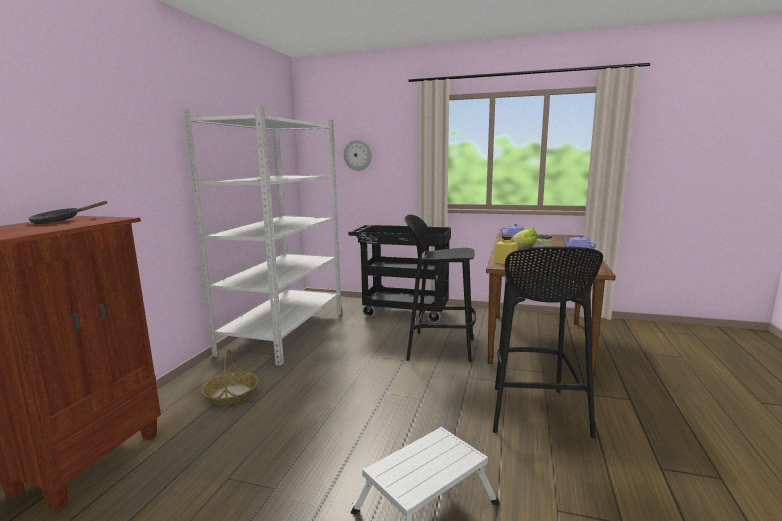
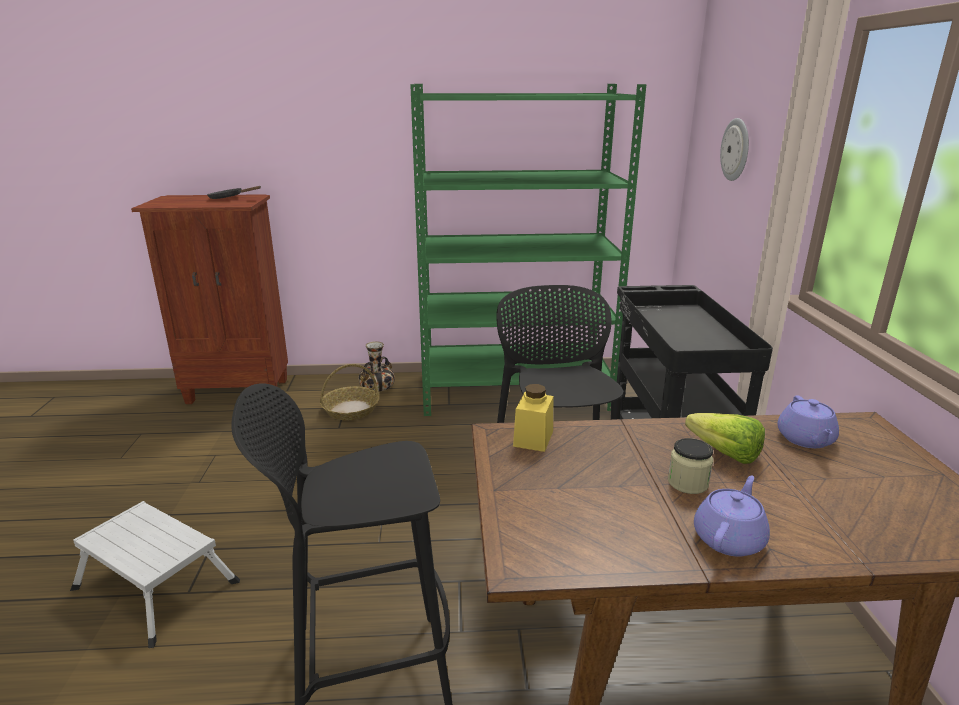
camera: 70 degrees right, 10 degrees up
(206, 378) = (378, 387): none -> vase
(284, 332) = (514, 390): white bookcase -> green bookcase

